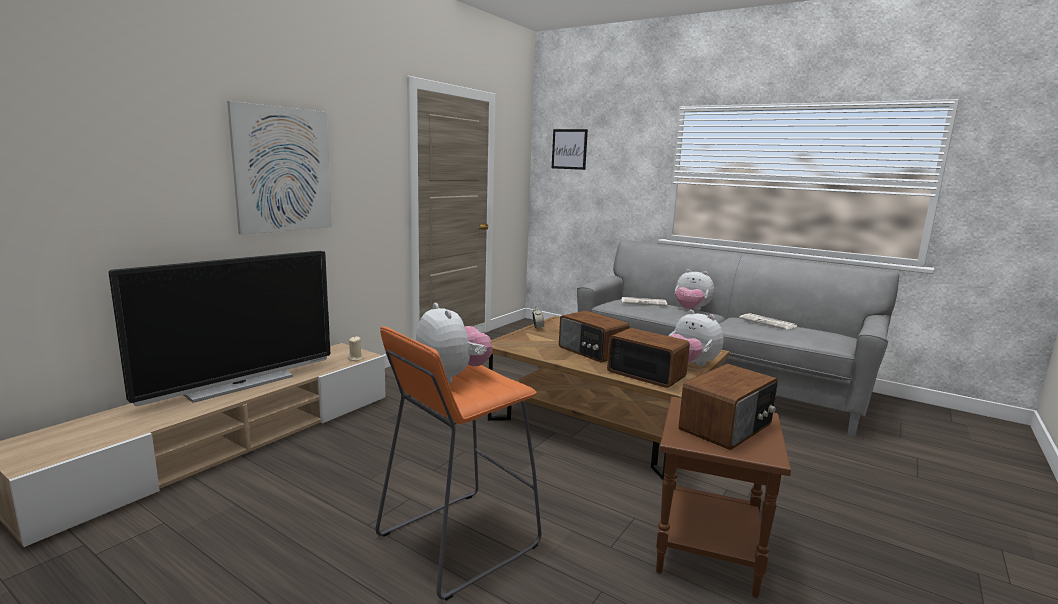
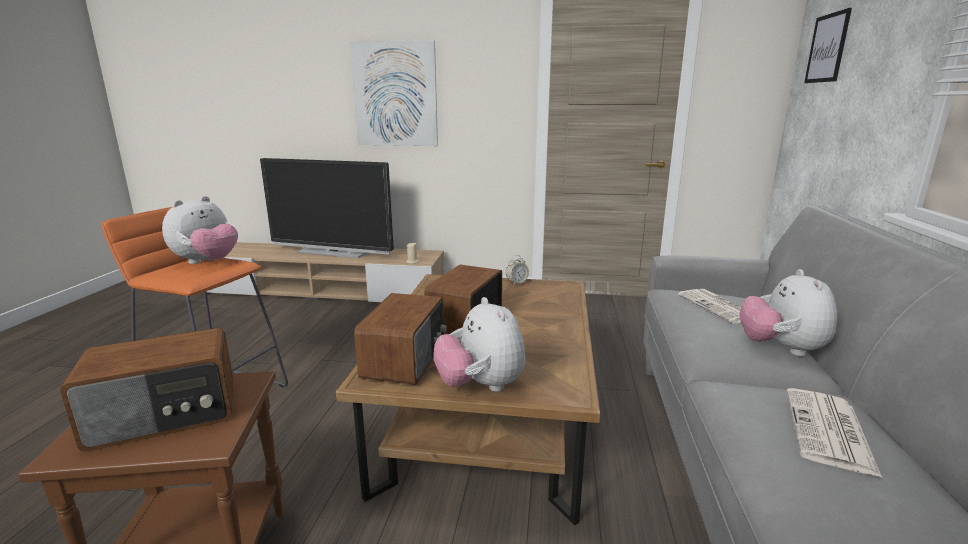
camera: 65 degrees right, 5 degrees up
(691, 365) = (480, 386): plush toy -> plush toy turned 45 degrees counterclockwise
(727, 427) = (165, 416): radio -> radio turned 45 degrees counterclockwise

